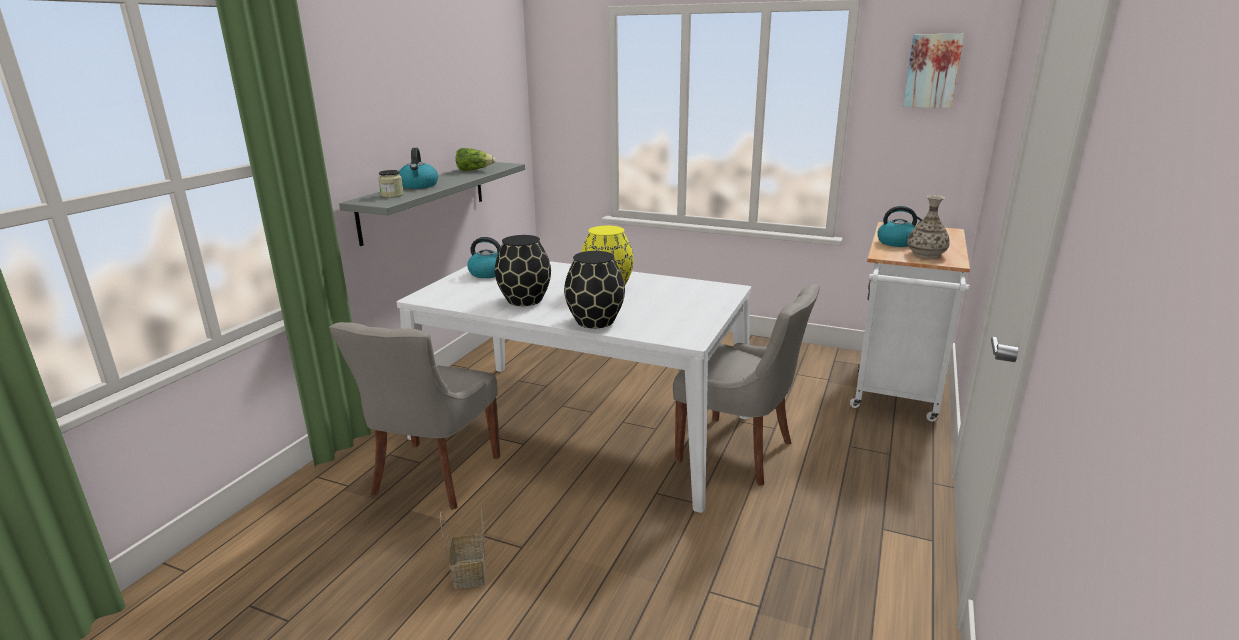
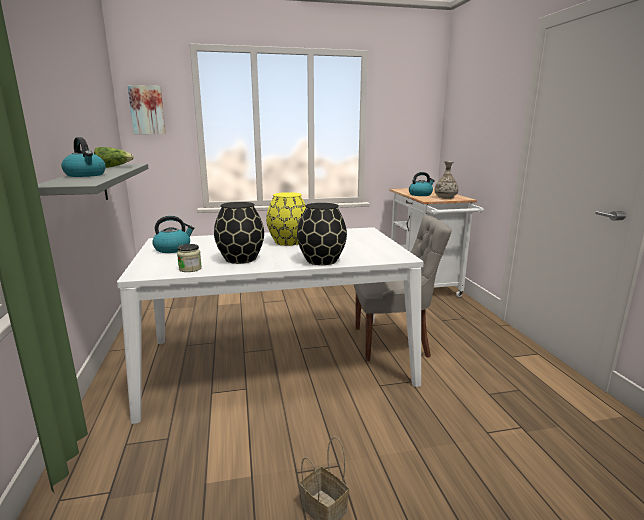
camera: 35 degrees left, 5 degrees down
(392, 195) = (75, 180): jar -> jar (190, 269)
(433, 476) = (195, 444): grey chair -> none
(932, 71) = (409, 95): picture -> picture (147, 110)

